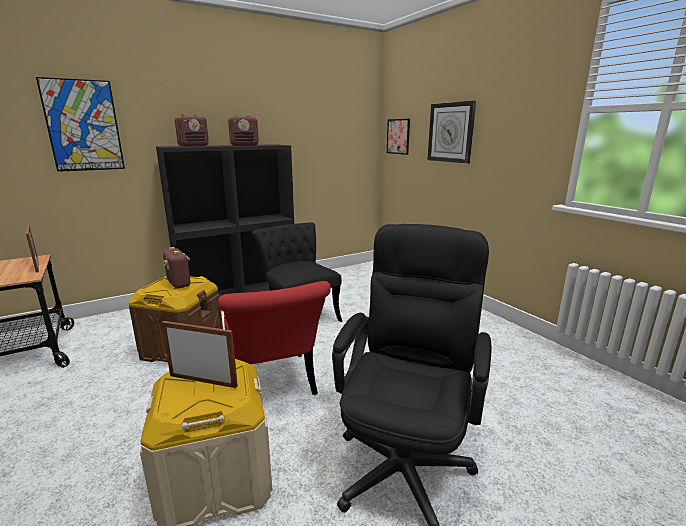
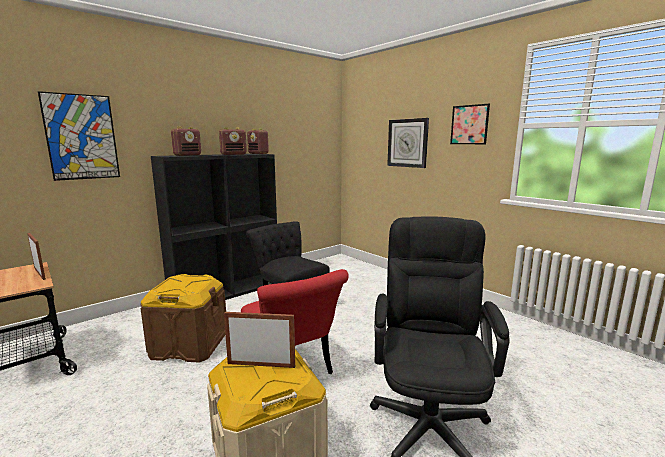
camera: 10 degrees left, 5 degrees down
(179, 284) = (188, 282): radio -> radio (258, 153)
(398, 136) = (358, 146): picture -> picture (469, 124)

